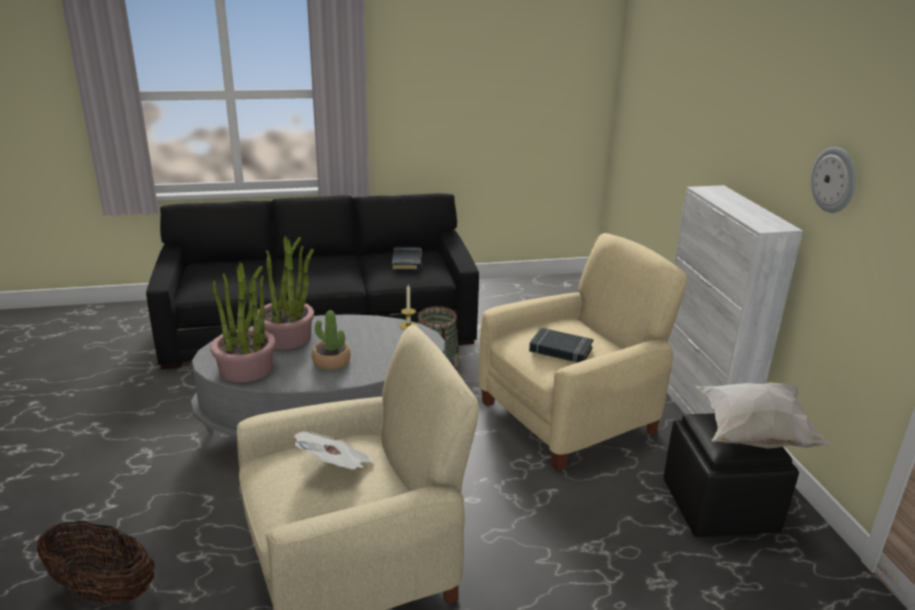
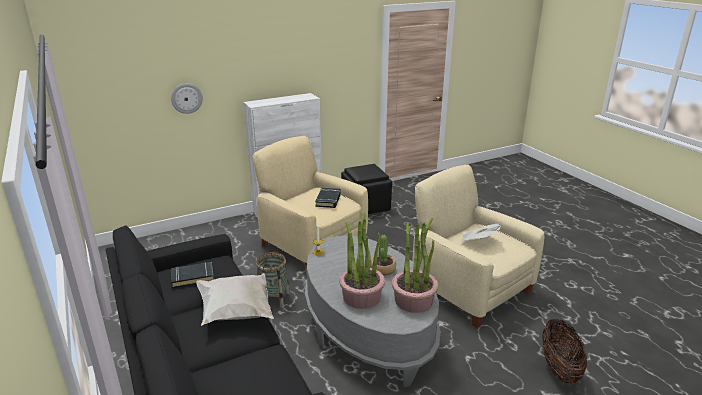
camera: 105 degrees left, 0 degrees up
(753, 436) = (367, 167): white pillow -> white pillow (236, 313)
(834, 180) = (318, 65): wall clock -> wall clock (186, 98)

